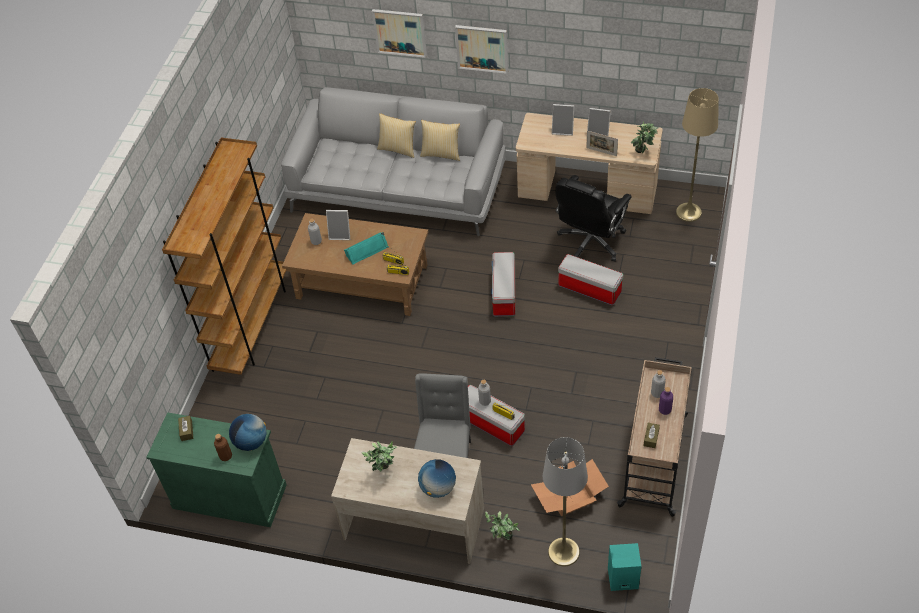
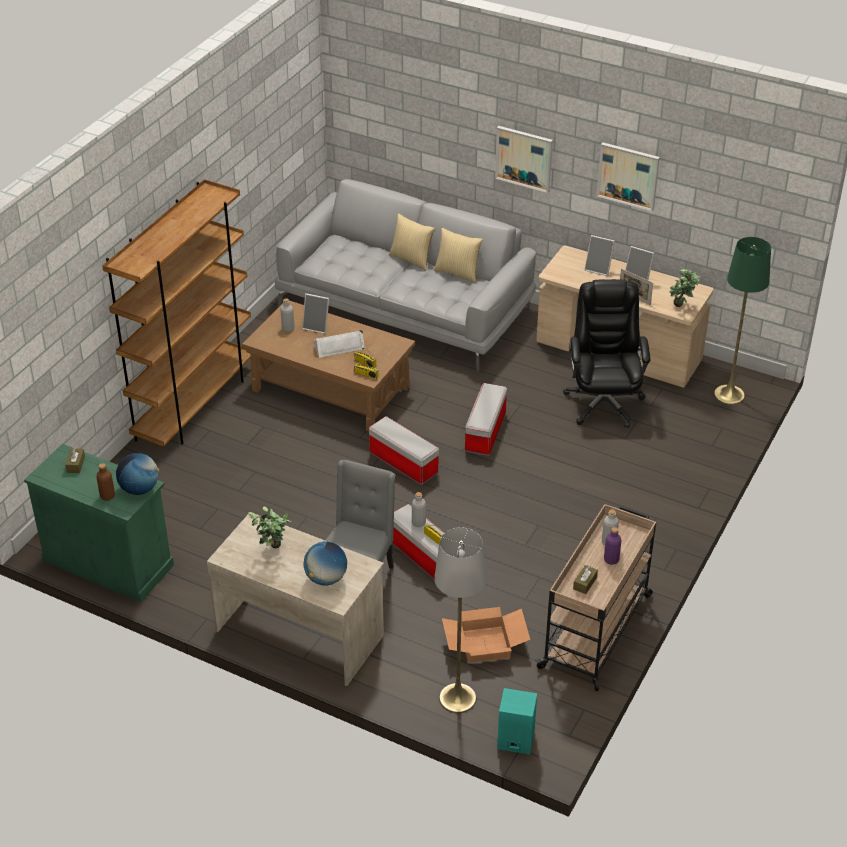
camera: 10 degrees right, 10 degrees down
(366, 250) = (339, 347): turquoise speaker -> white speaker
(400, 32) = (438, 126): picture -> picture (628, 176)
(503, 540) = (393, 671): potted plant -> none
(589, 289) = (584, 447): storage box -> storage box (402, 463)
(590, 242) = (603, 402): black office chair -> black office chair turned 135 degrees clockwise
(688, 212) = (729, 395): beige floor lamp -> green floor lamp

